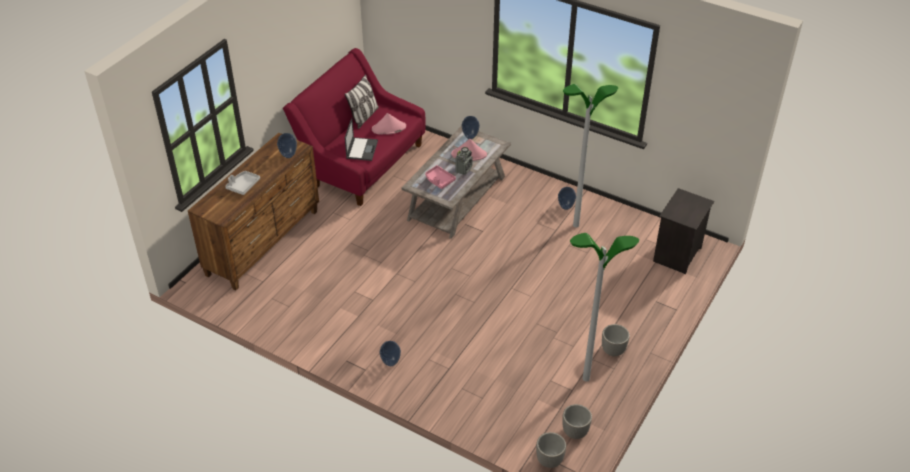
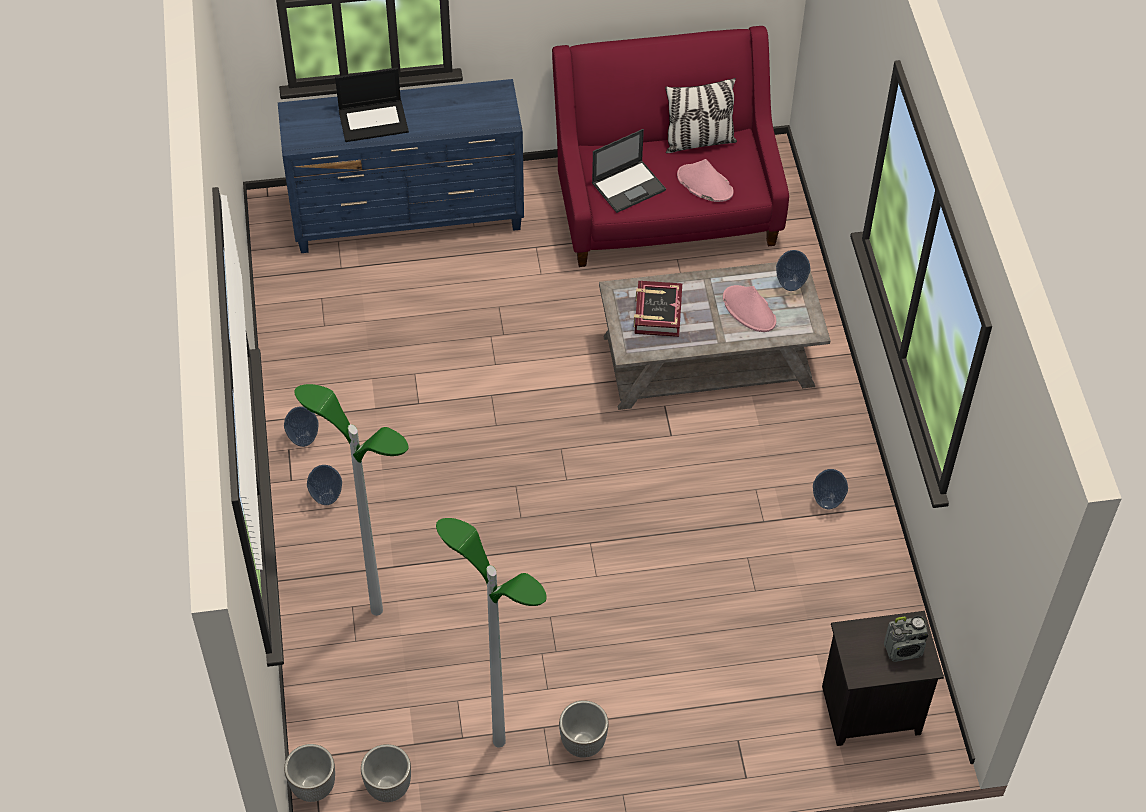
camera: 50 degrees right, 10 degrees up
(243, 186) = (374, 120): grey tray -> laptop
(264, 242) = (409, 219): brown dresser -> blue dresser
(288, 155) = (476, 121): vase -> vase (303, 440)
(439, 180) = (657, 313): pink tray -> book
(464, 169) = (711, 325): radio -> radio (904, 650)
(576, 225) = (800, 540): floor lamp -> floor lamp (376, 610)

